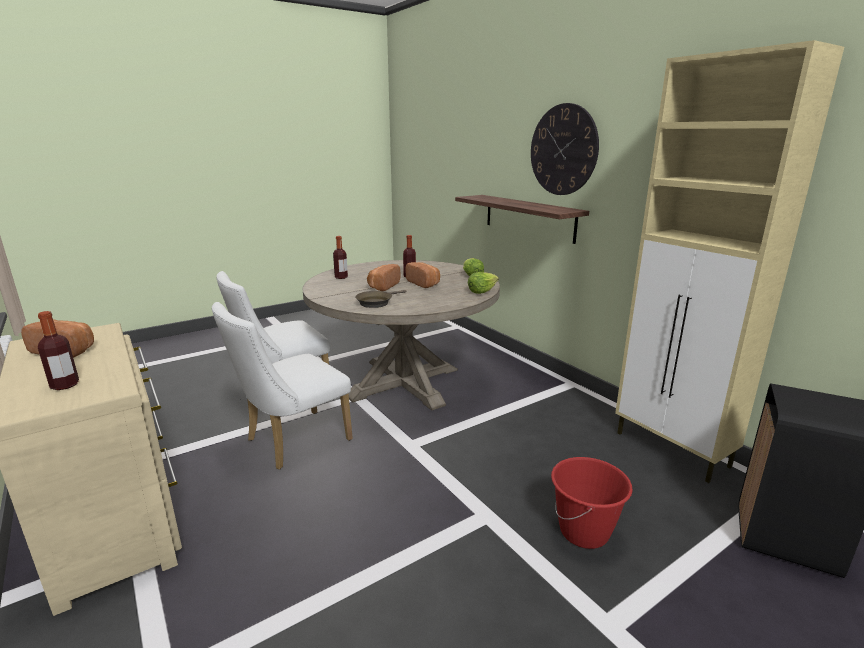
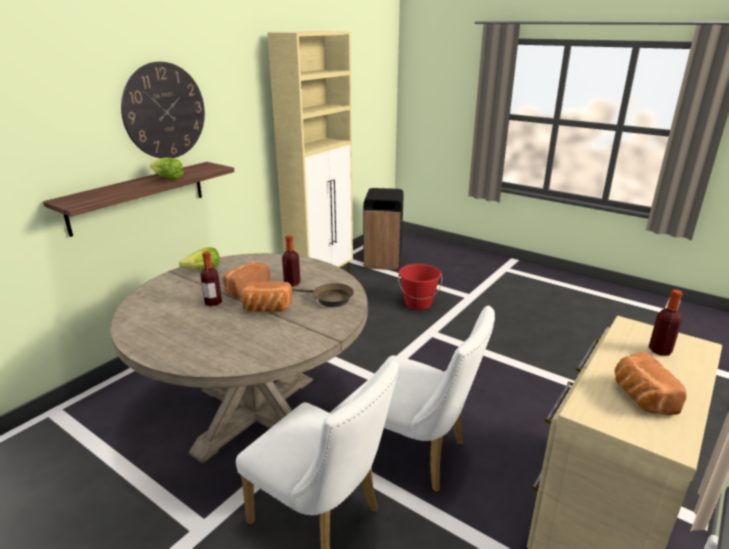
camera: 110 degrees left, 5 degrees up
(341, 277) = (230, 349): bottle -> bottle (292, 283)
(482, 291) = (265, 259): lettuce -> lettuce (167, 178)

